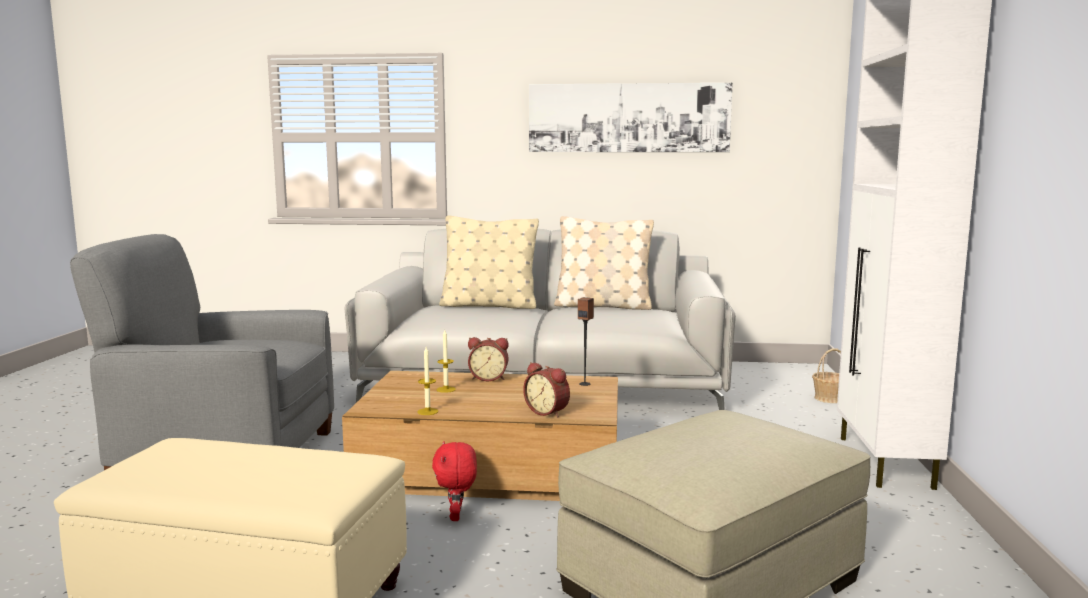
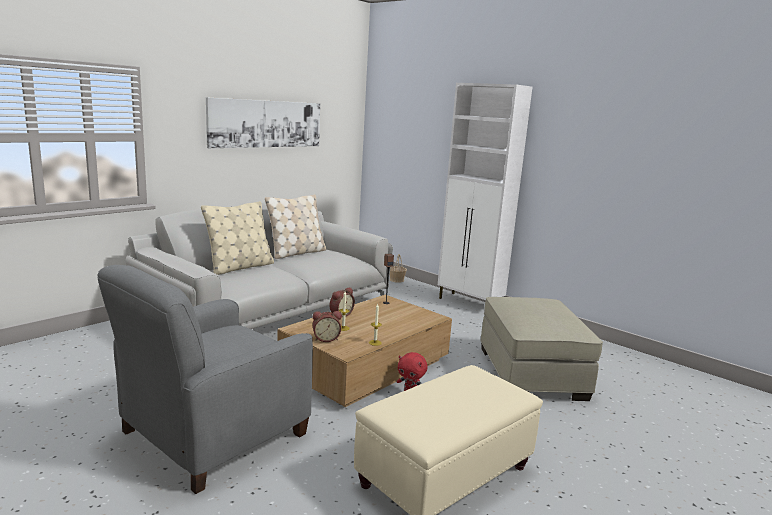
camera: 55 degrees left, 5 degrees up
(548, 412) = (416, 322): alarm clock -> alarm clock (326, 338)

